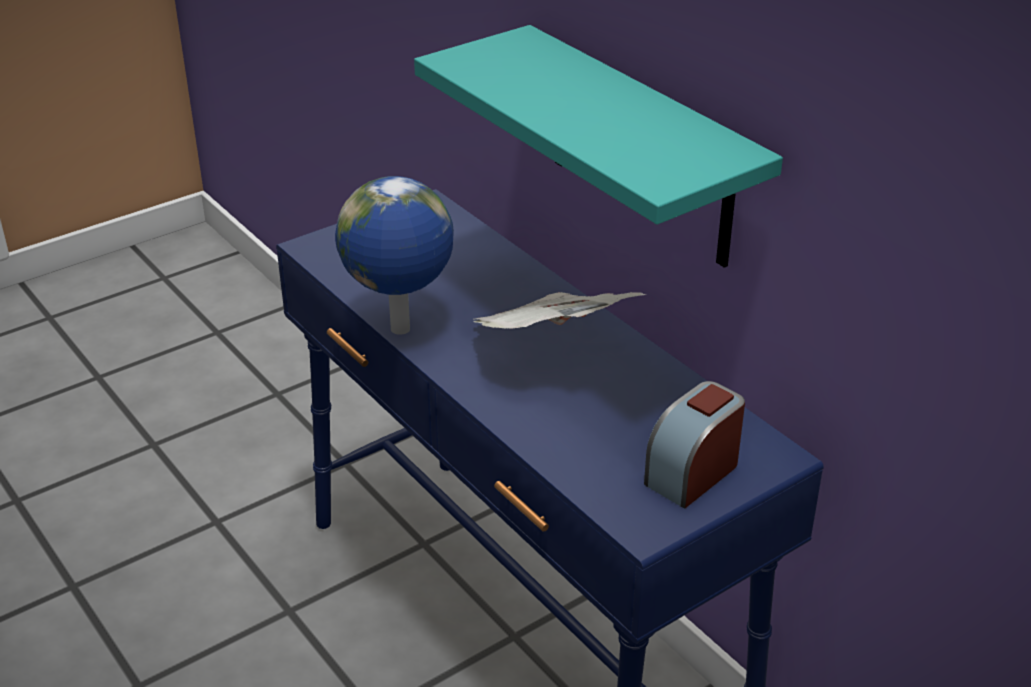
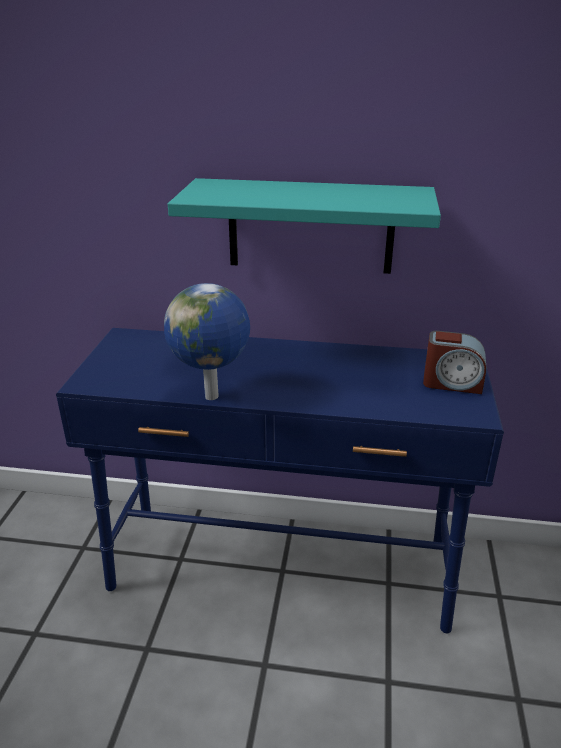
camera: 45 degrees left, 5 degrees down
(556, 346) = (303, 365): newspaper -> none
(692, 473) = (452, 383): alarm clock -> alarm clock turned 75 degrees counterclockwise

